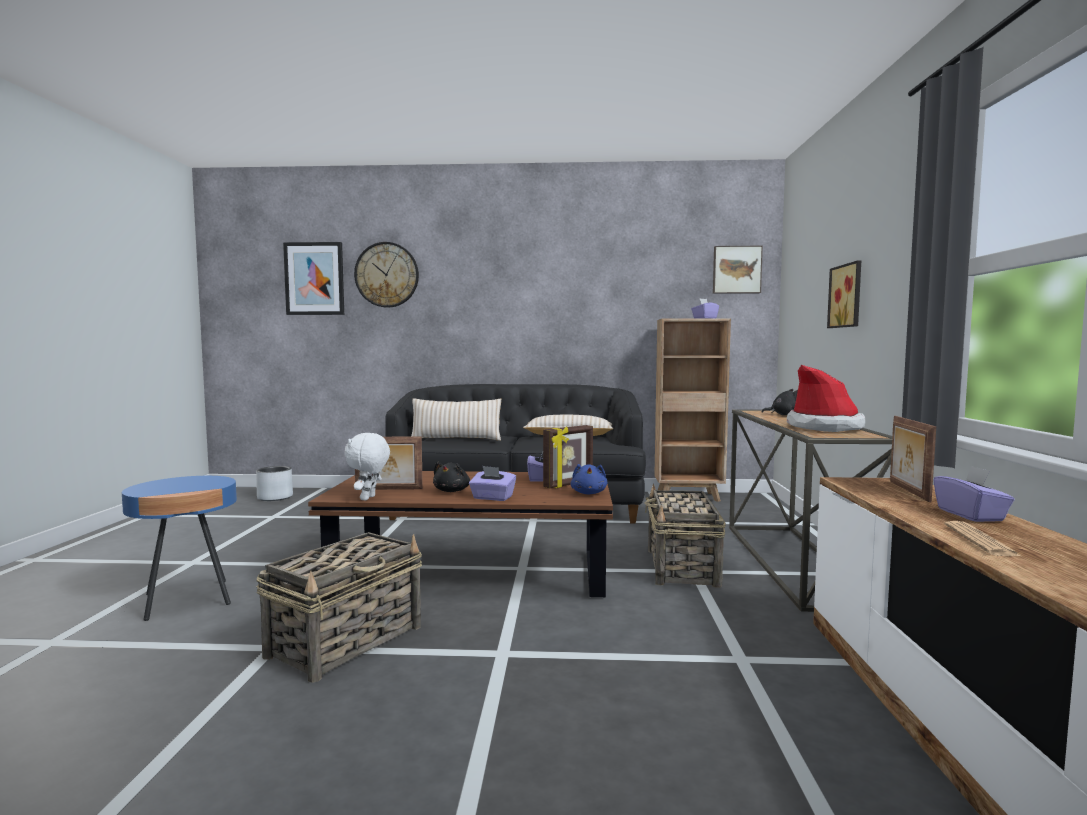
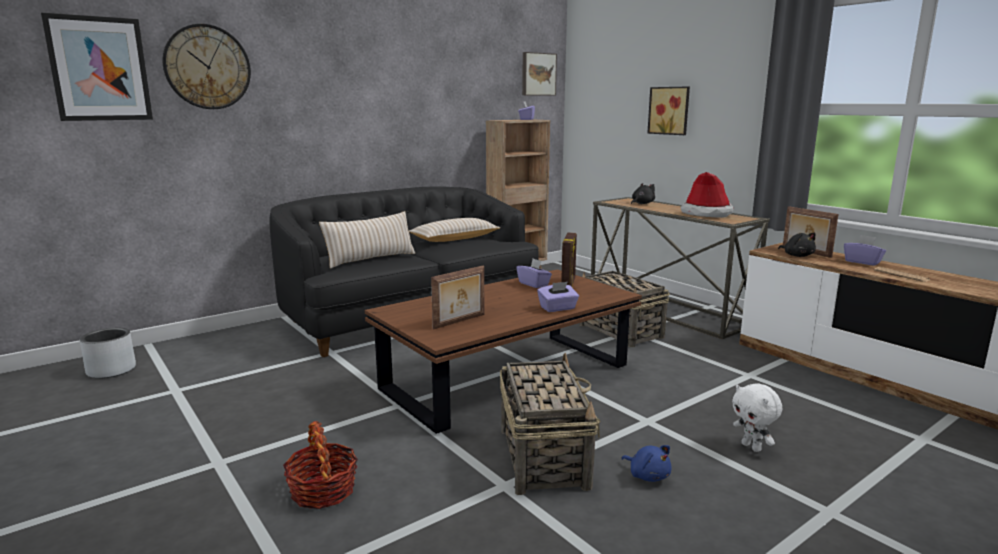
camera: 40 degrees left, 10 degrees up
(187, 600) = (323, 491): blue side table -> basket
(369, 498) = (474, 333): white plush toy -> white plush toy (752, 447)
(452, 491) = (512, 310): black plush toy -> black plush toy (797, 256)
(589, 493) = (601, 289): blue plush toy -> blue plush toy (647, 475)

